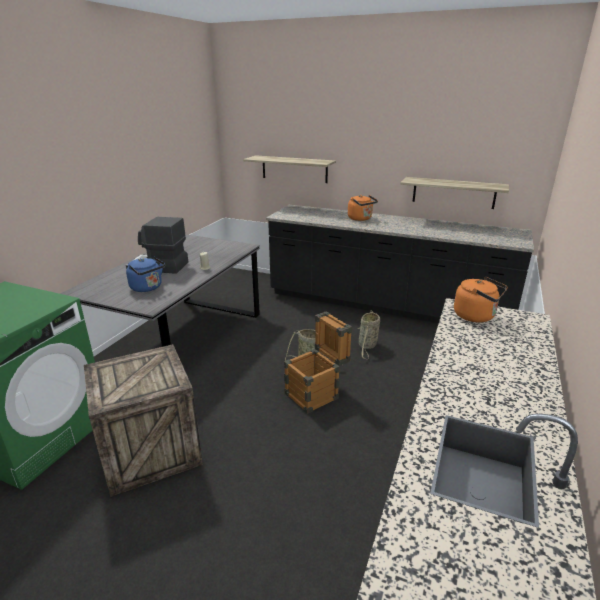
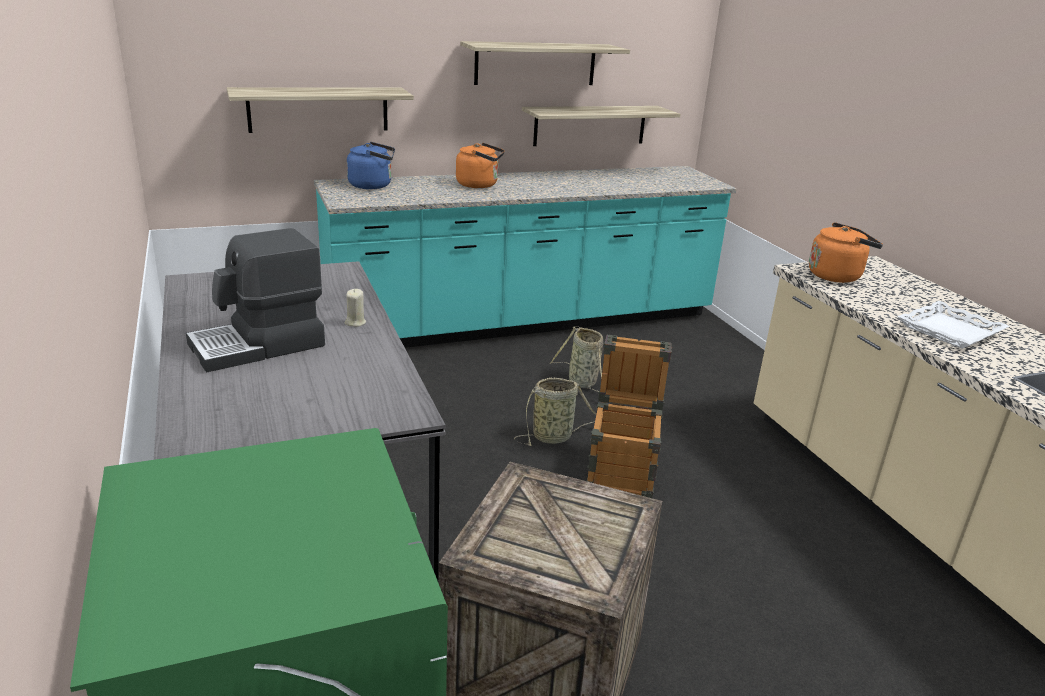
camera: 45 degrees left, 0 degrees up
(148, 288) = (329, 386): blue kettle -> blue kettle (373, 185)
(385, 306) = (524, 323): black counter -> turquoise counter
(416, 151) = (535, 64): none -> shelf
(475, 373) = (949, 330): none -> white tray

